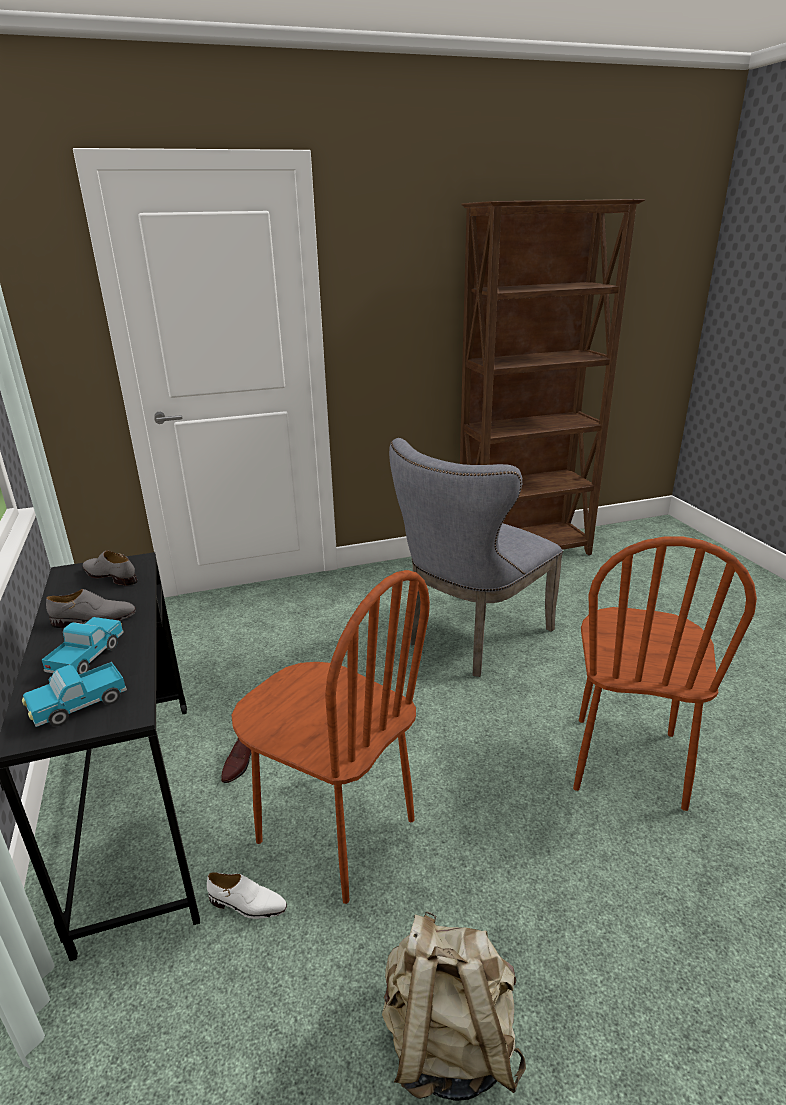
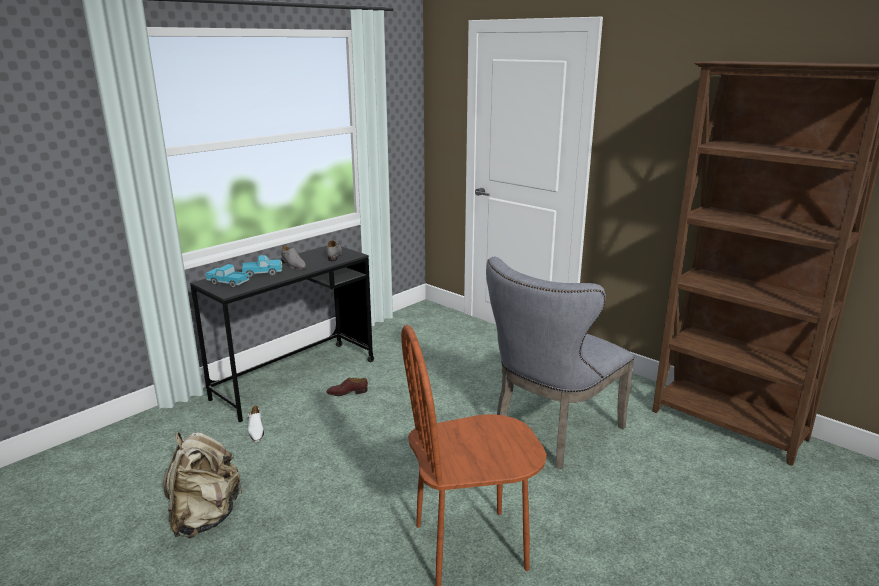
camera: 60 degrees right, 5 degrees down
(335, 831) = (316, 439): brown chair -> none
(471, 638) = (551, 434): grey chair -> grey chair turned 60 degrees counterclockwise

